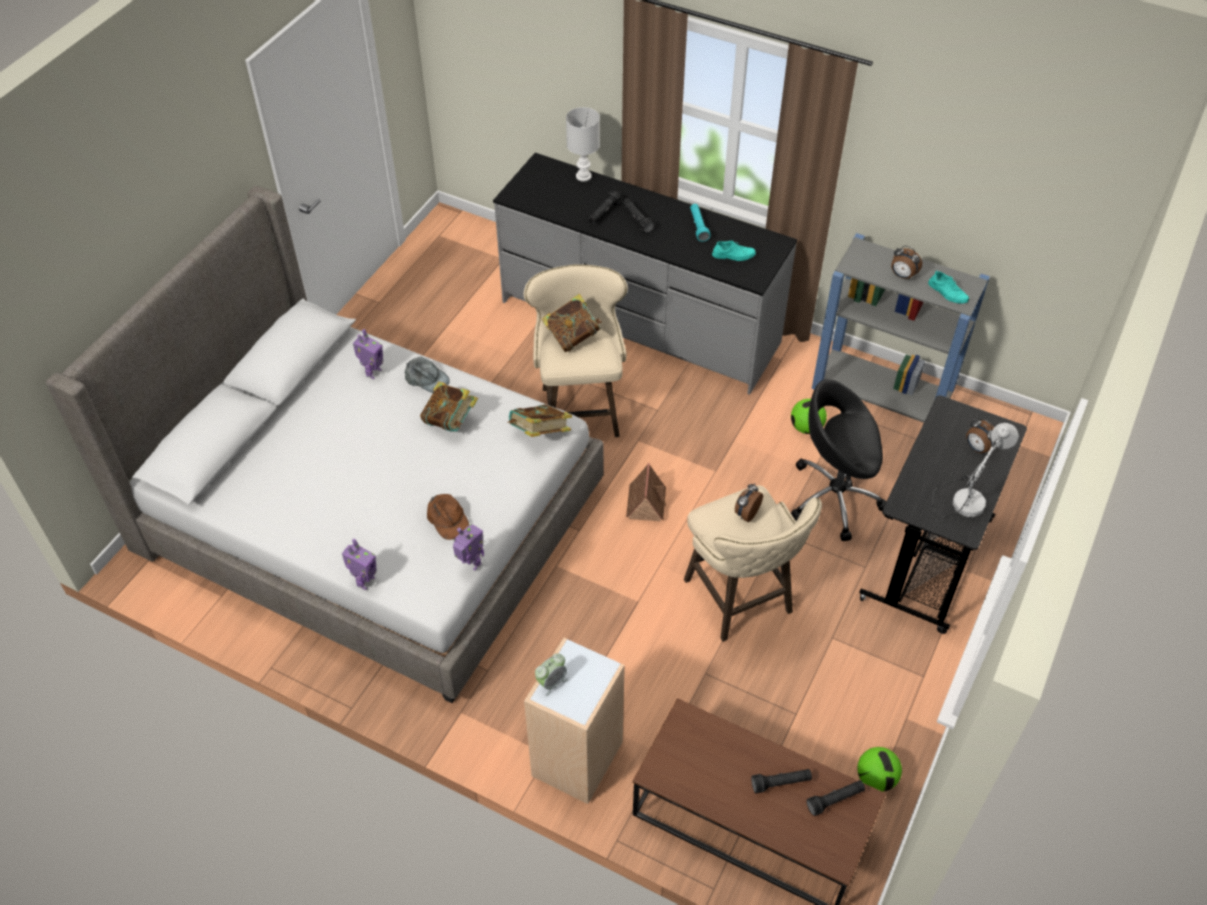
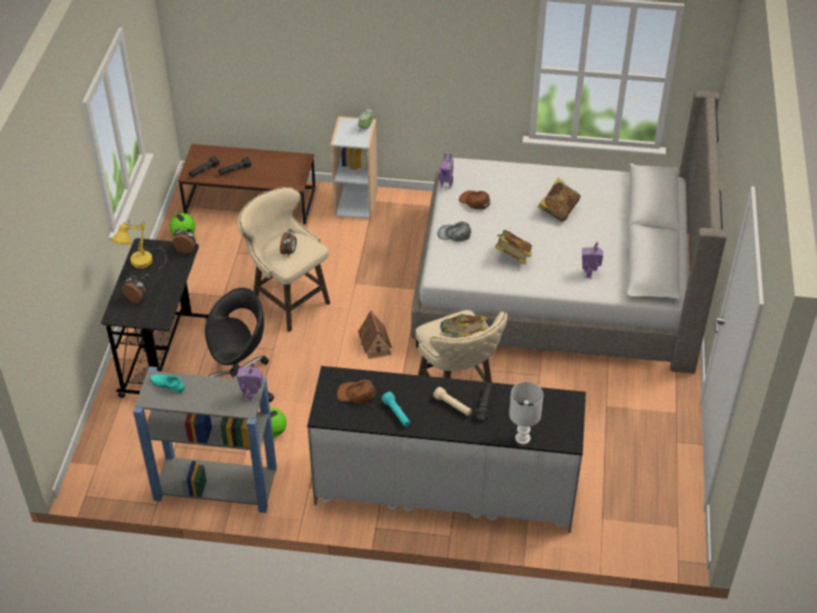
camera: 160 degrees right, 5 degrees down
(364, 581) = (501, 163): toy robot -> toy robot (252, 396)
(426, 379) = (549, 279): grey cap -> grey cap (454, 234)
(540, 434) = (447, 265): book -> book (558, 211)
(636, 219) = (452, 406): black flashlight -> beige flashlight
(733, 255) = (356, 394): turquoise shoe -> brown cap
(902, 276) = (207, 390): alarm clock -> alarm clock (186, 249)
(963, 496) = (145, 265): white table lamp -> yellow table lamp

